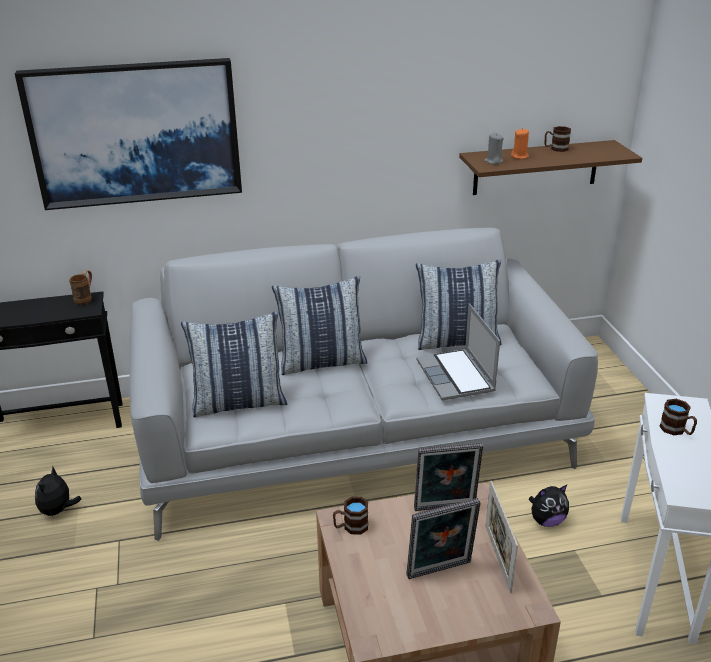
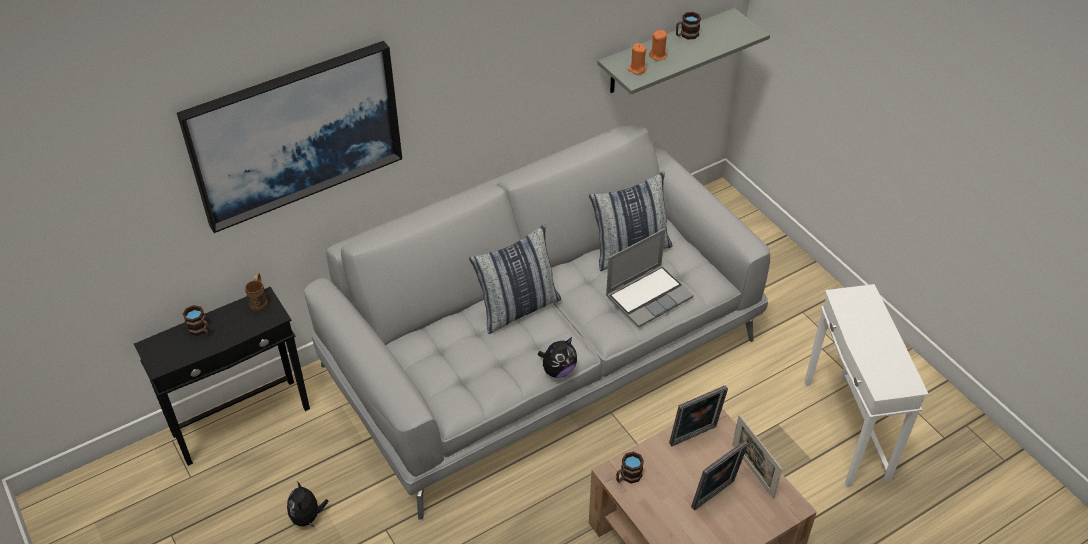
camera: 20 degrees left, 15 degrees up
(239, 403) = (467, 377): pillow -> none
(456, 377) = (649, 296): laptop -> laptop turned 90 degrees counterclockwise
(493, 161) = (637, 69): grey candle -> orange candle
(536, 167) = (666, 52): brown shelf -> grey shelf
(546, 520) = (746, 401): plush toy -> plush toy (558, 370)
(676, 430) = (861, 325): brown mug -> brown mug (201, 330)

